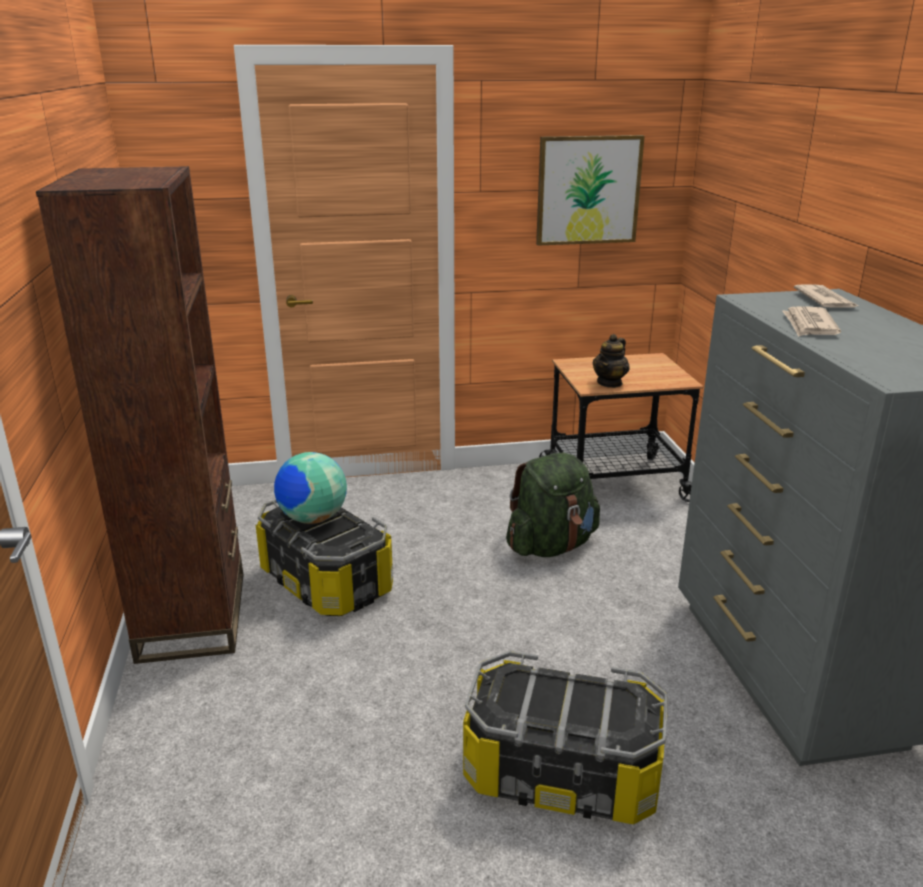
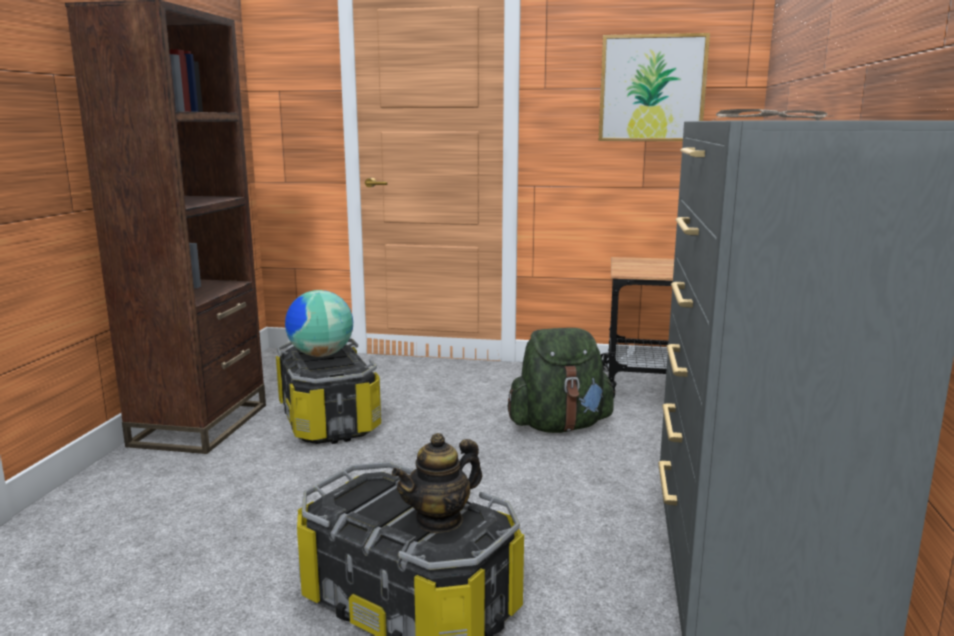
camera: 20 degrees right, 10 degrees down
(610, 383) = (650, 272): teapot -> teapot (439, 520)

